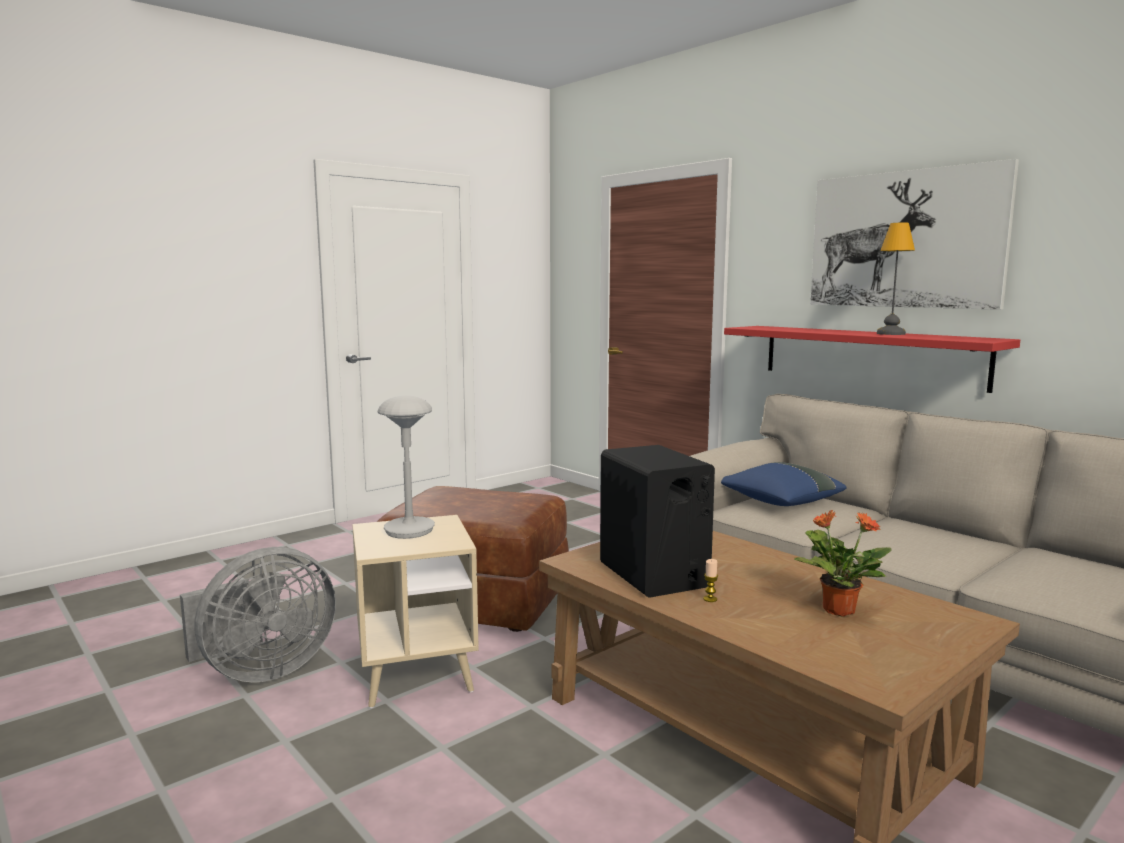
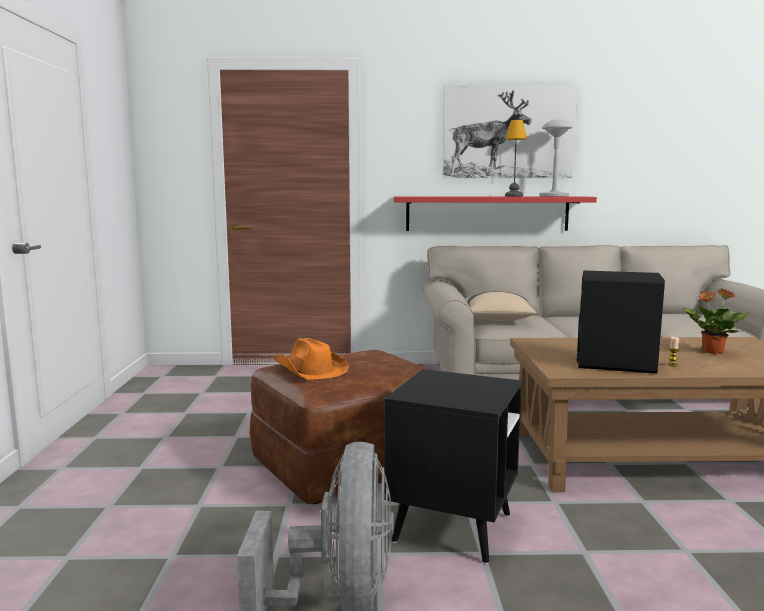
camera: 50 degrees left, 0 degrees up
(410, 530) = (441, 386): grey table lamp -> grey table lamp (554, 196)
(416, 675) = (453, 527): beige side table -> black side table
(442, 495) = (309, 370): none -> orange hat
(779, 502) = (498, 320): blue pillow -> beige pillow

